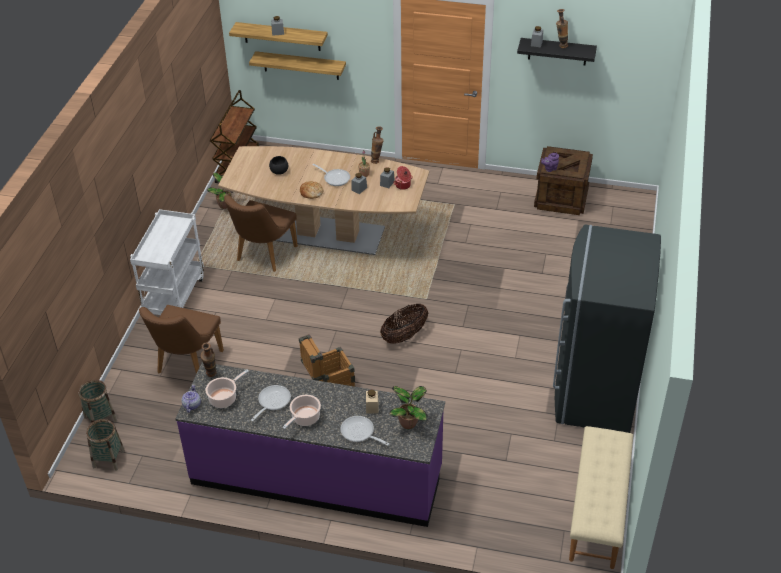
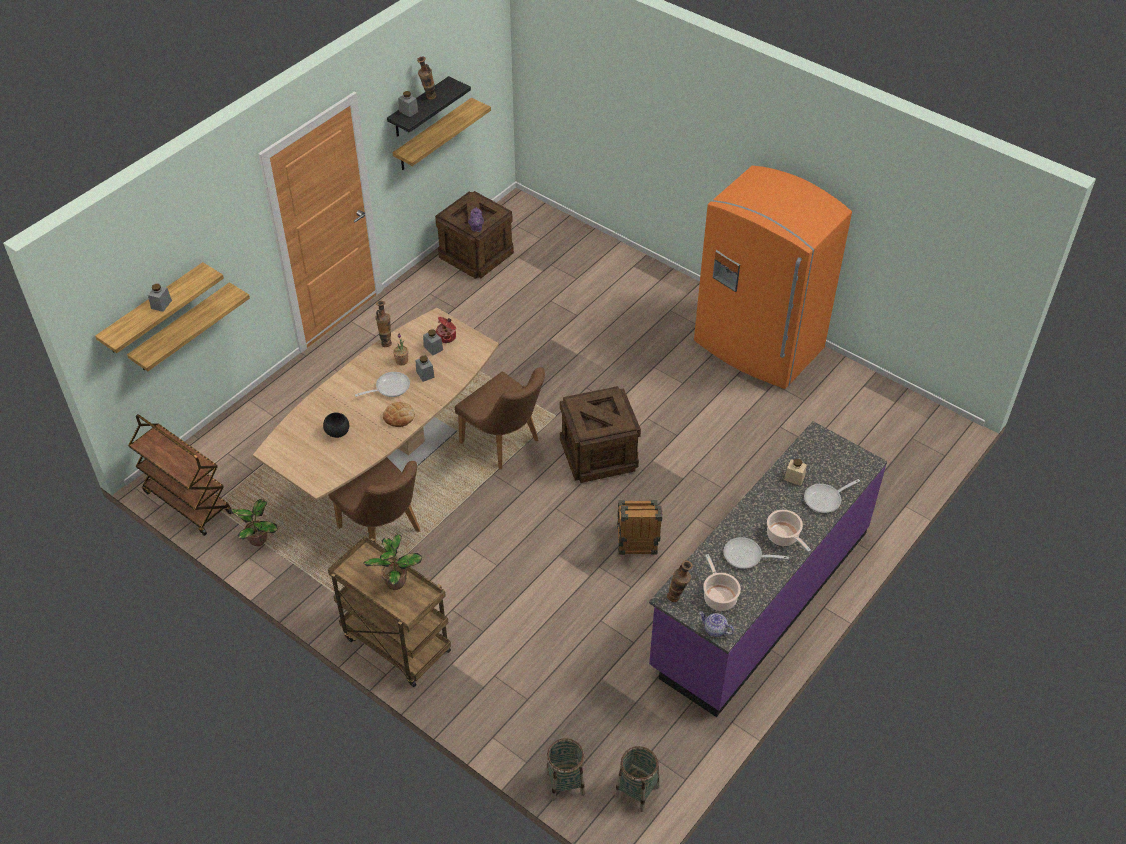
camera: 65 degrees left, 5 degrees up
(174, 296) = (395, 644): white cart -> brown cart
(186, 365) = (526, 667): brown chair -> brown chair (505, 444)
(272, 402) = (746, 556): frying pan -> frying pan turned 45 degrees counterclockwise
(404, 335) = (599, 454): basket -> crate
(409, 423) = (830, 457): potted plant -> potted plant (396, 581)
(568, 83) = (433, 135): none -> shelf
(594, 391) = (757, 347): grey fridge -> orange fridge
(598, 511) = (900, 406): beige bench -> none

